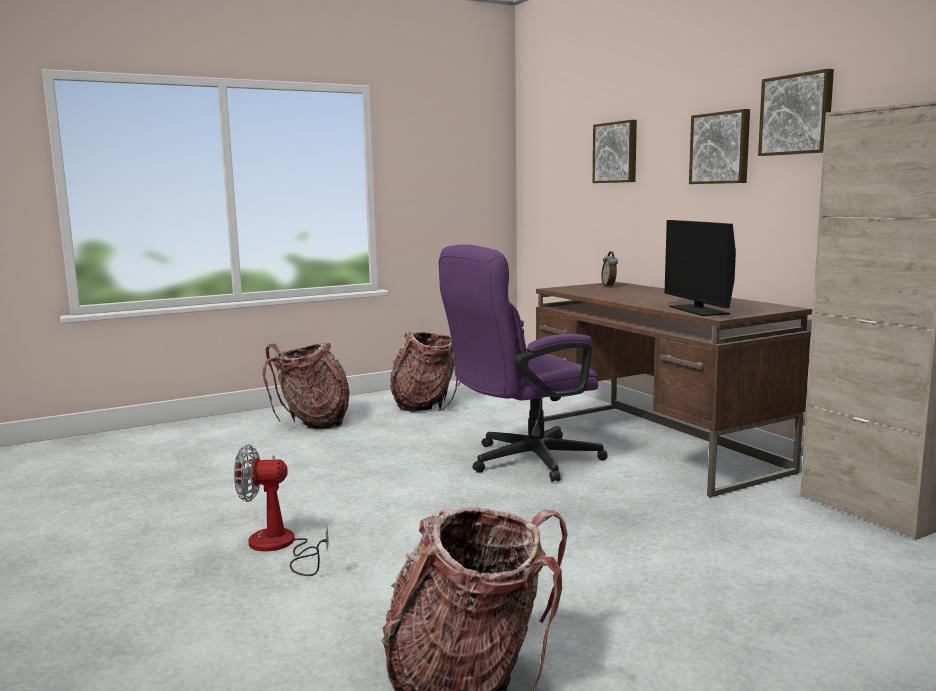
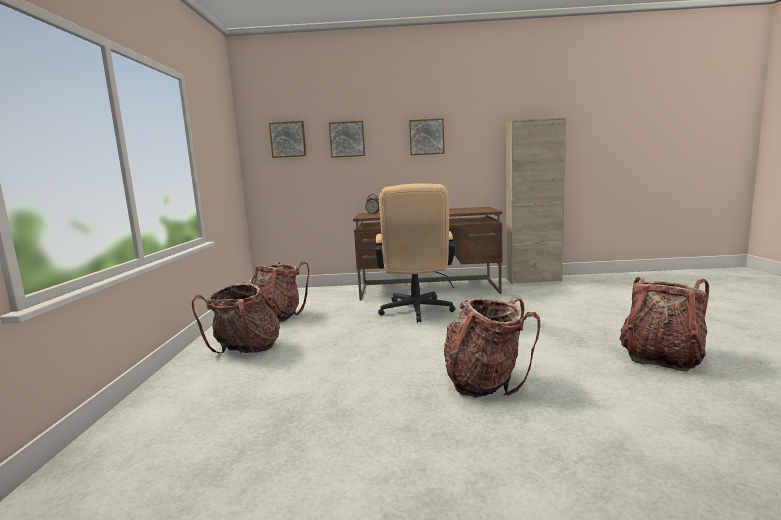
camera: 60 degrees left, 0 degrees up
(280, 547) = (485, 382): fan -> backpack
(522, 461) = (416, 312): purple office chair -> beige office chair
(698, 310) = (472, 211): monitor -> none
(797, 114) = (470, 122): picture -> picture (288, 139)

